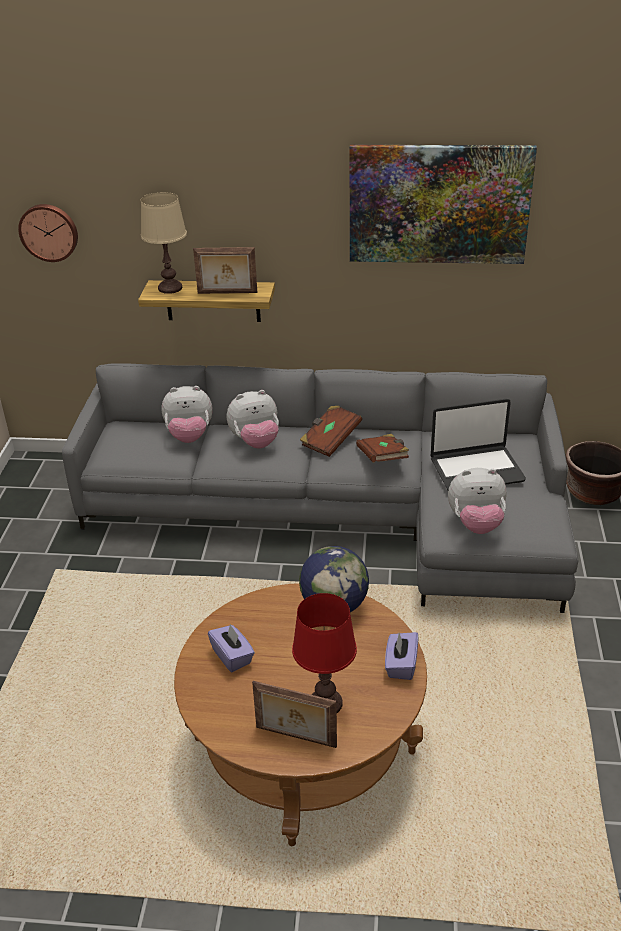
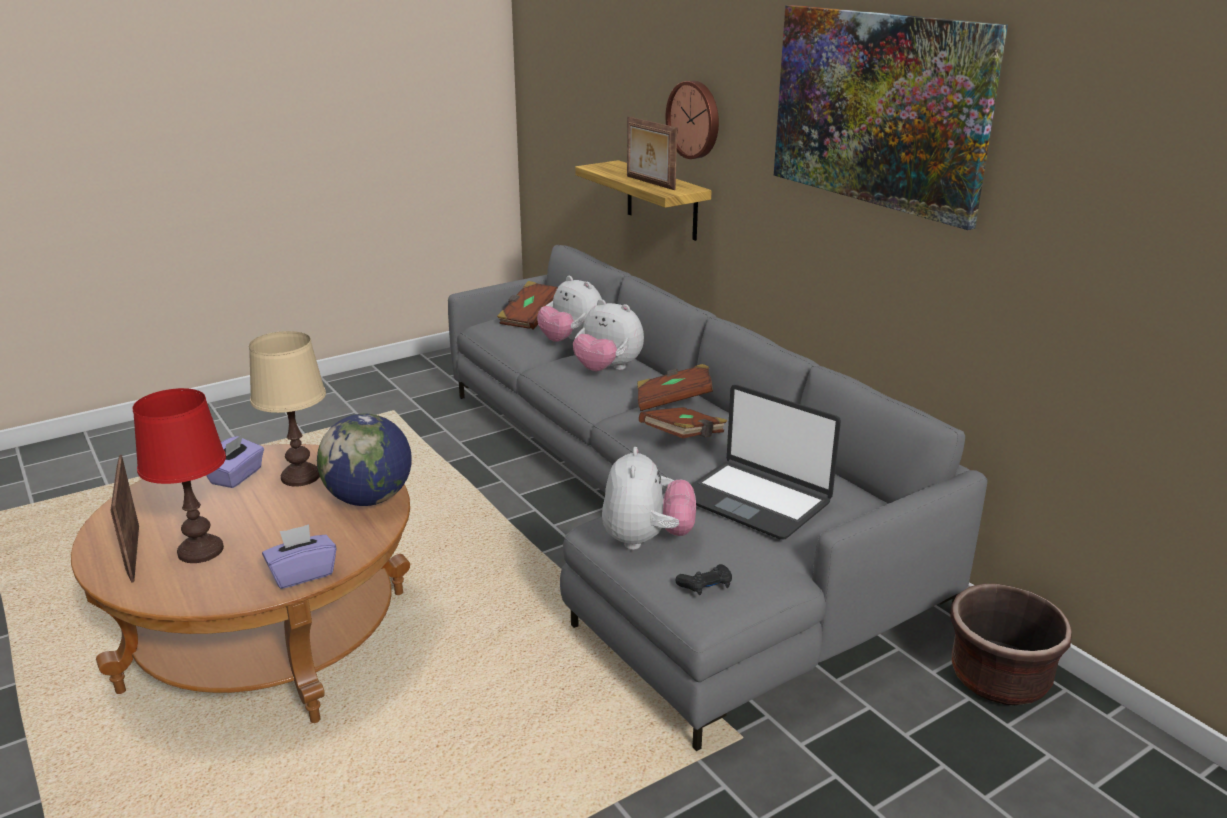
camera: 50 degrees right, 10 degrees down
(49, 232) = (561, 86): wall clock -> wall clock (695, 119)
(126, 435) = (530, 318): none -> brown book
(170, 288) = (618, 167): beige table lamp -> beige table lamp (301, 476)
(476, 524) = (646, 540): plush toy -> plush toy turned 135 degrees counterclockwise
(538, 526) = (706, 586): none -> black game controller

